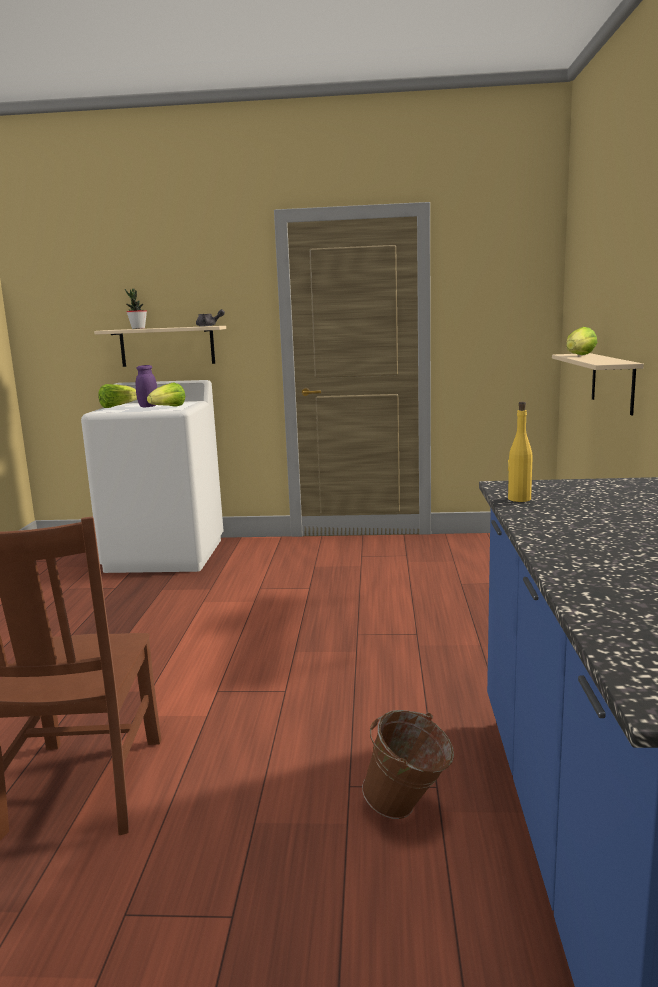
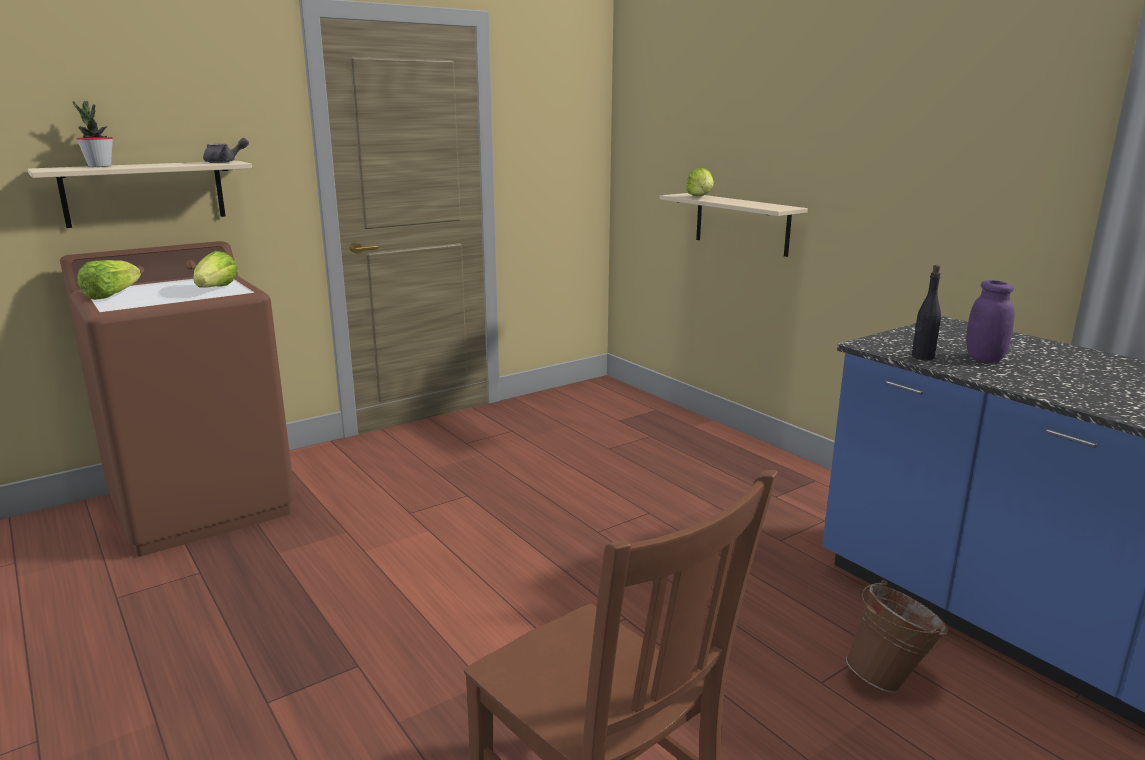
camera: 40 degrees left, 5 degrees up
(148, 406) = (171, 290): purple jar -> purple jar (984, 358)
(166, 555) = (203, 504): white washing machine -> brown washing machine
(519, 499) = (922, 357): yellow bottle -> black bottle

